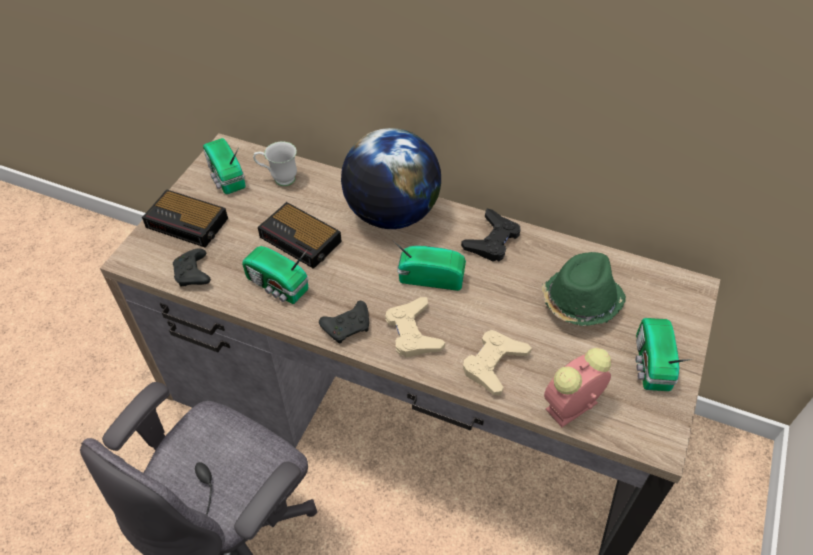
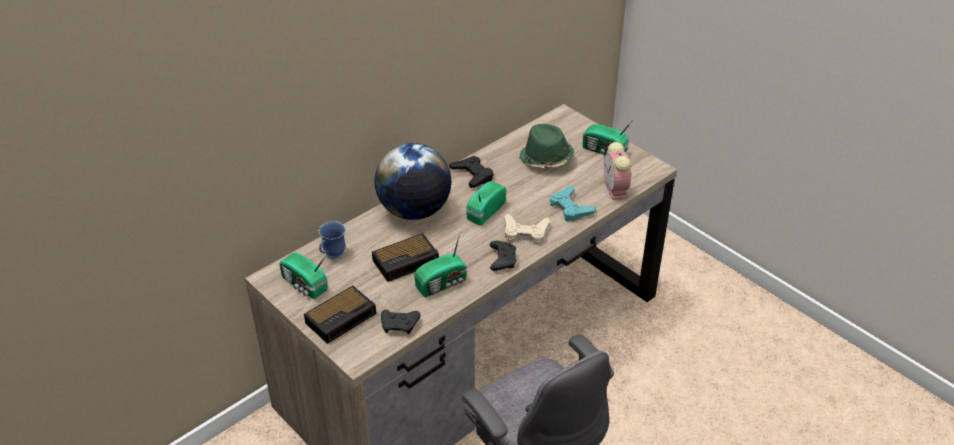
camera: 65 degrees left, 10 degrees down
(225, 177) = (304, 285): radio -> radio turned 45 degrees clockwise
(279, 179) = (332, 256): white mug -> blue mug
(494, 364) = (570, 208): beige game controller -> turquoise game controller

